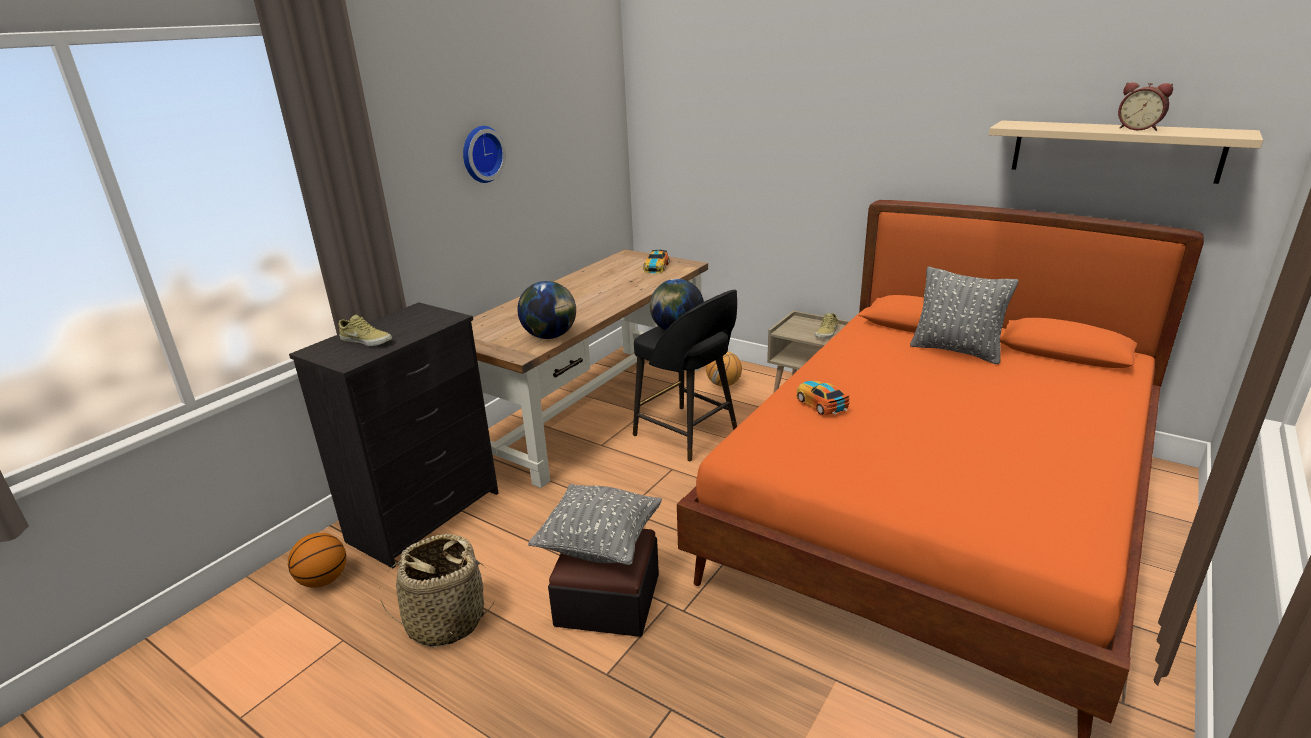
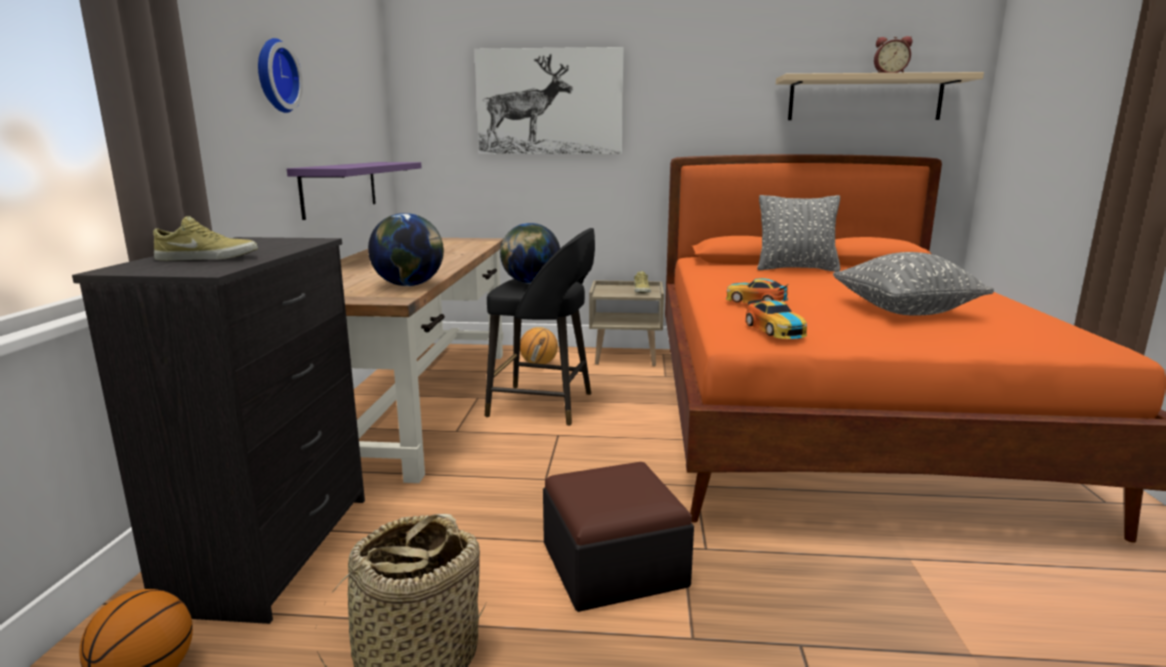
camera: 30 degrees left, 10 degrees down
(554, 222) = (340, 188): none -> purple shelf
(600, 544) = (606, 486): grey pillow -> grey pillow (904, 311)
(656, 267) = (454, 243): toy car -> toy car (775, 329)
(760, 133) = (549, 102): none -> picture

